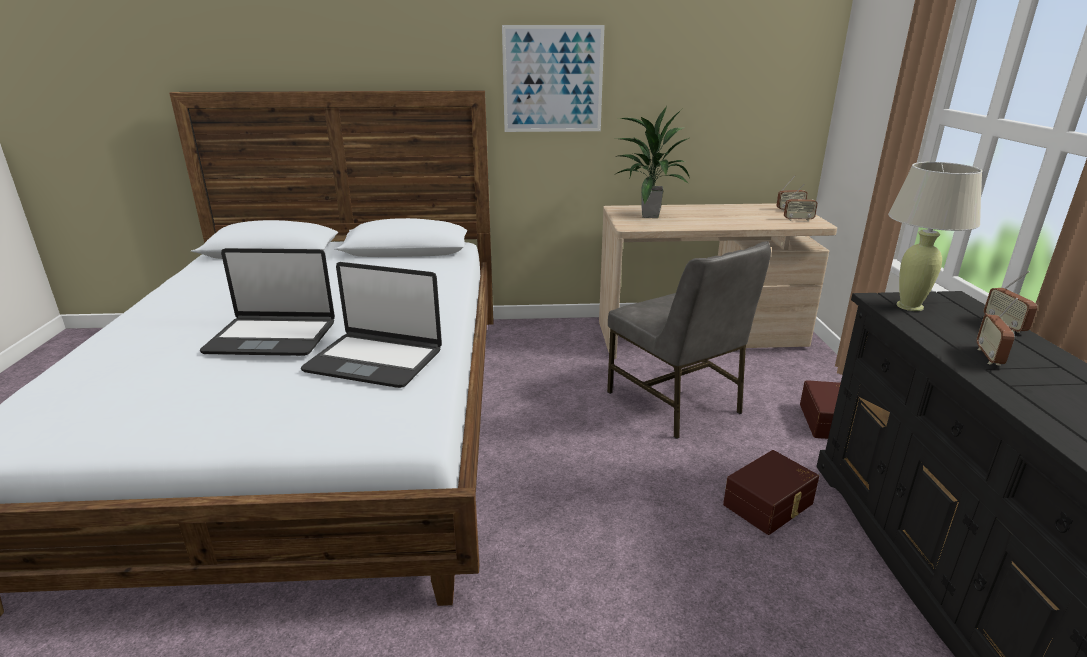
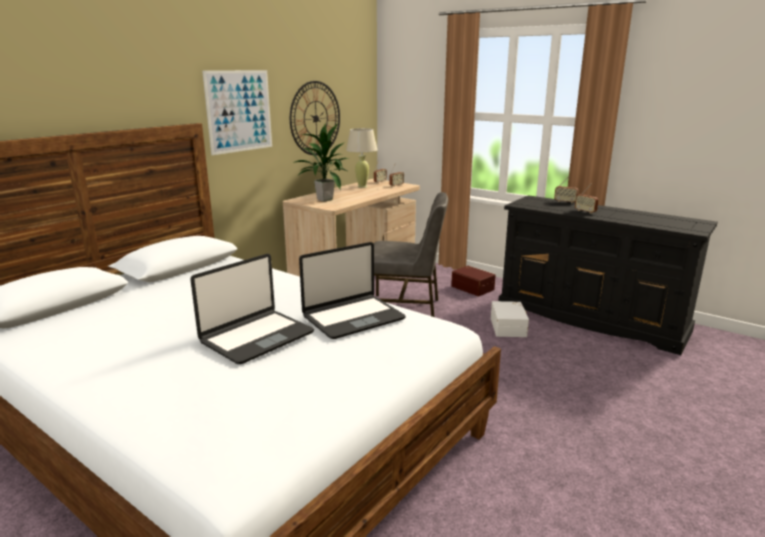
camera: 50 degrees left, 5 degrees down
(689, 98) = (315, 118): none -> wall clock
(770, 505) = (509, 327): brown storage box -> white storage box
(910, 306) = (530, 204): beige table lamp -> beige table lamp (362, 186)

